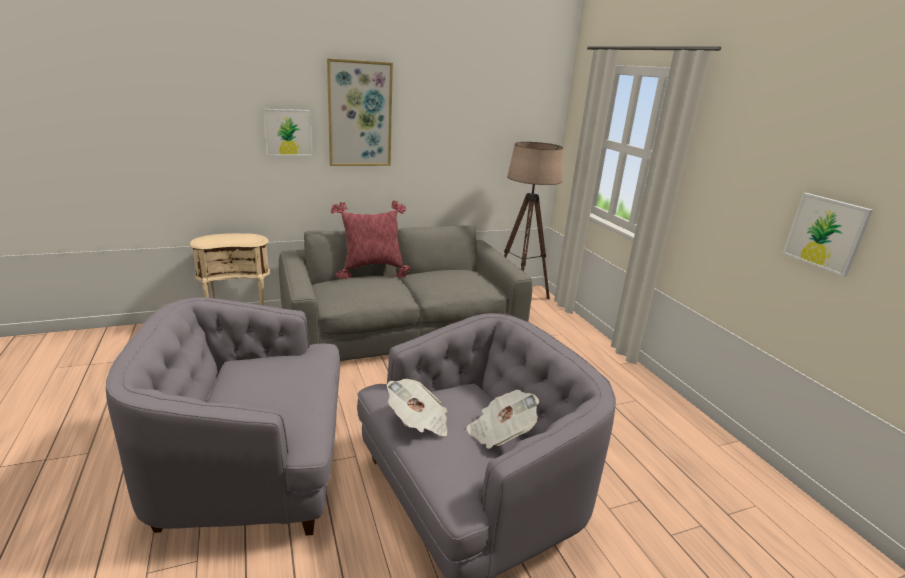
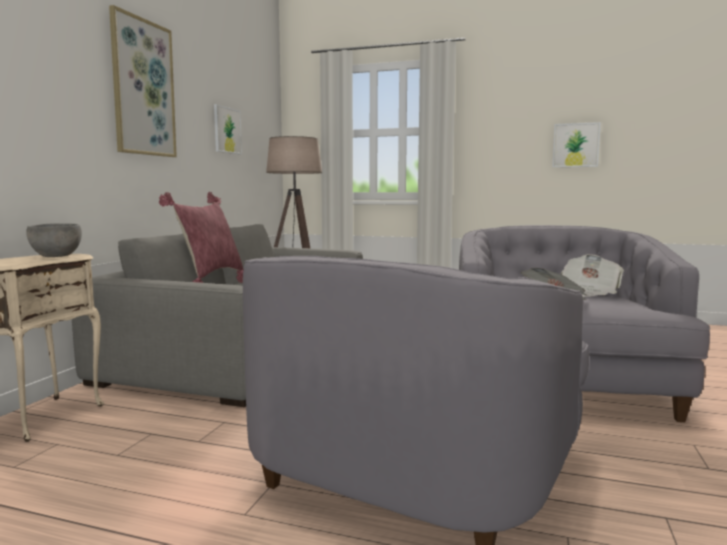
camera: 50 degrees left, 15 degrees down
(246, 240) = (56, 256): none -> grey bowl
(288, 132) = (70, 98): picture -> picture (227, 130)

